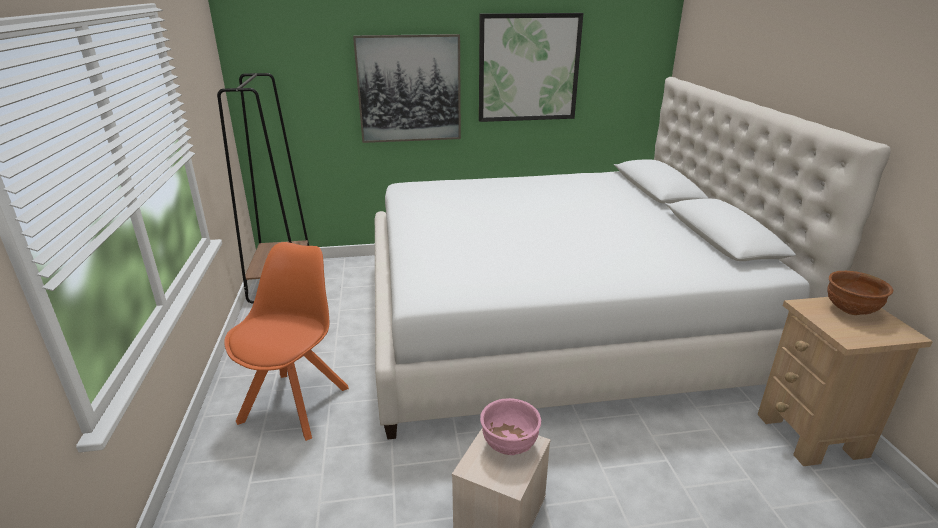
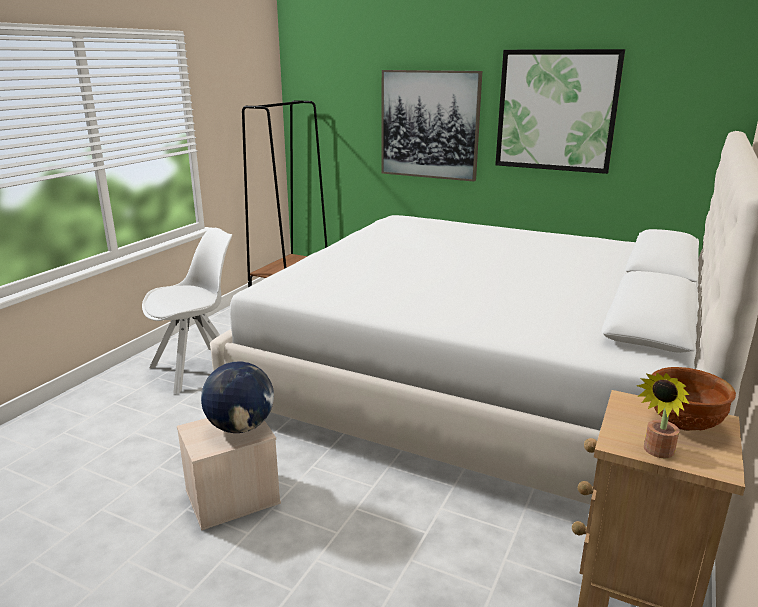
camera: 35 degrees right, 5 degrees down
(296, 403) = (198, 369): orange chair -> white chair
(509, 444) = (241, 427): pink bowl -> globe
(872, 337) = (656, 452): none -> potted plant

